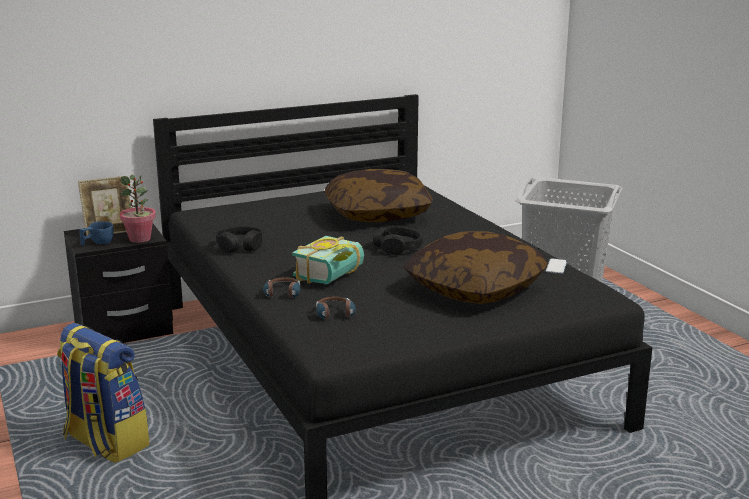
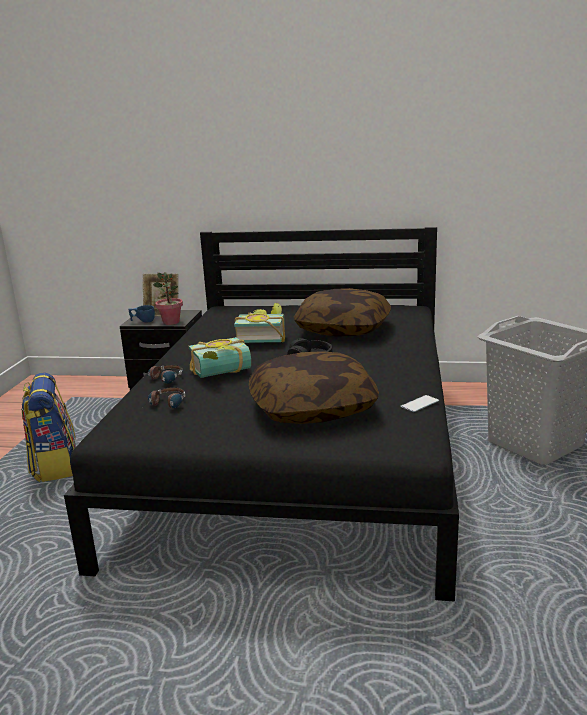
camera: 35 degrees right, 0 degrees up
(240, 246) = (204, 337): black headphones -> none
(308, 236) = (262, 338): none -> book

